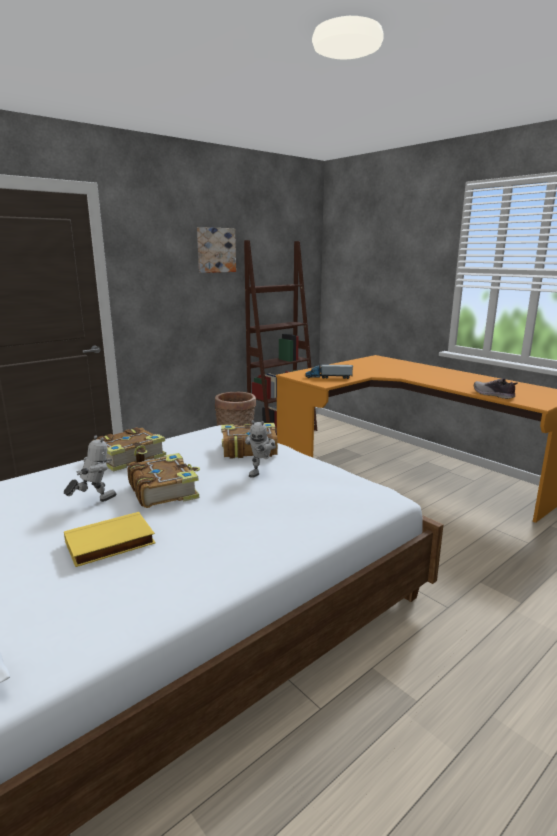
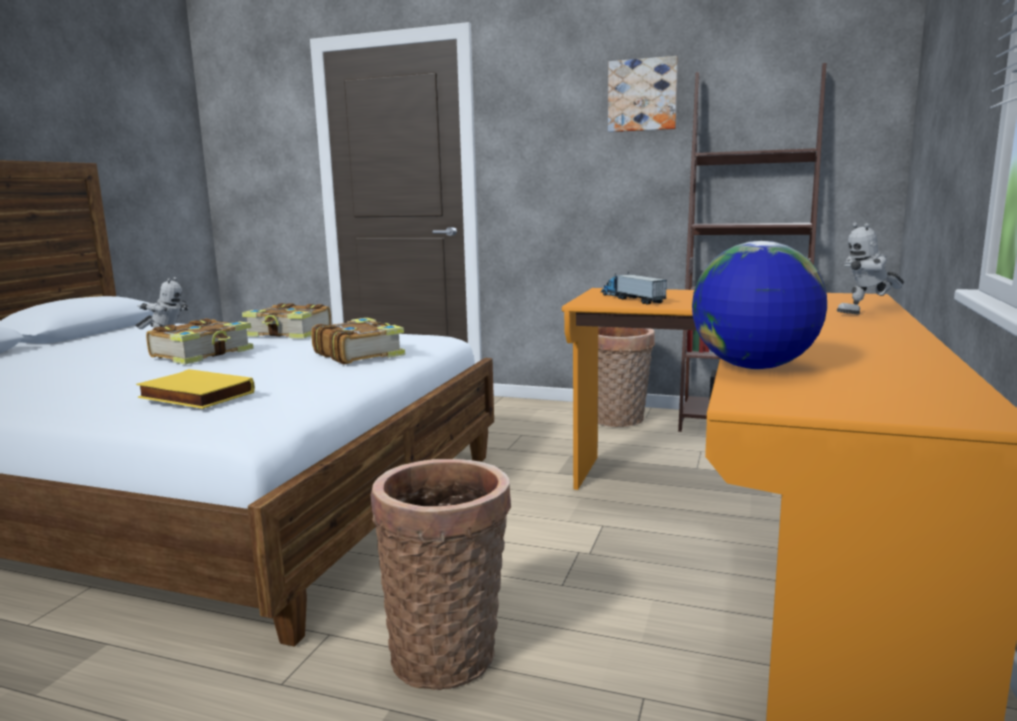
camera: 60 degrees right, 5 degrees down
(110, 544) = (72, 365): yellow book -> yellow book (194, 396)
(261, 472) = (285, 370): toy robot -> toy robot (867, 314)
(443, 558) = (448, 652): none -> basket
(493, 395) = (753, 367): shoe -> globe

